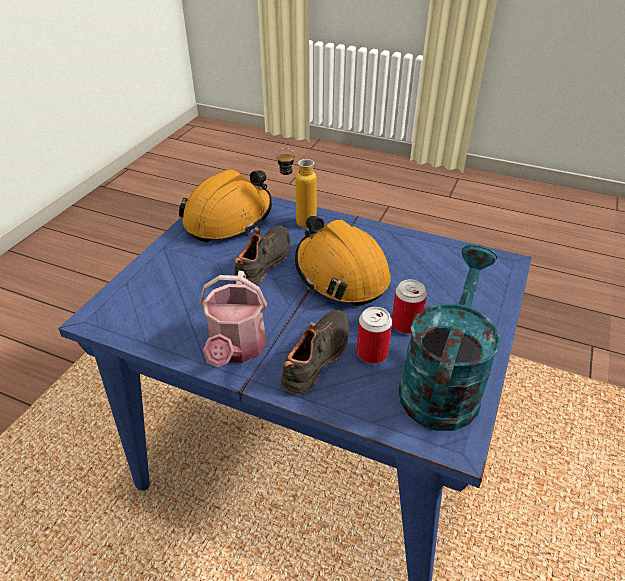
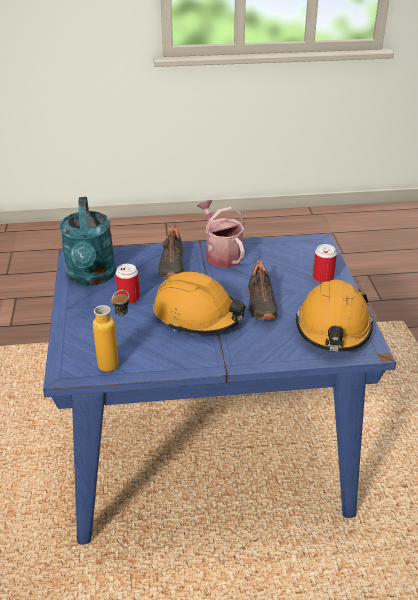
camera: 150 degrees right, 5 degrees down
(297, 223) = (272, 345): bottle -> bottle (116, 363)
(372, 353) = (141, 277): can -> can (322, 278)

